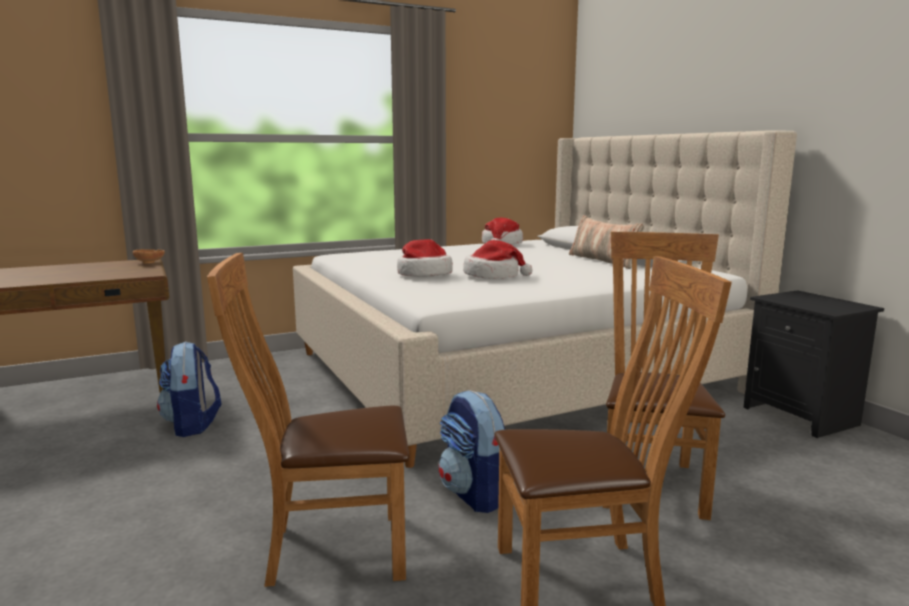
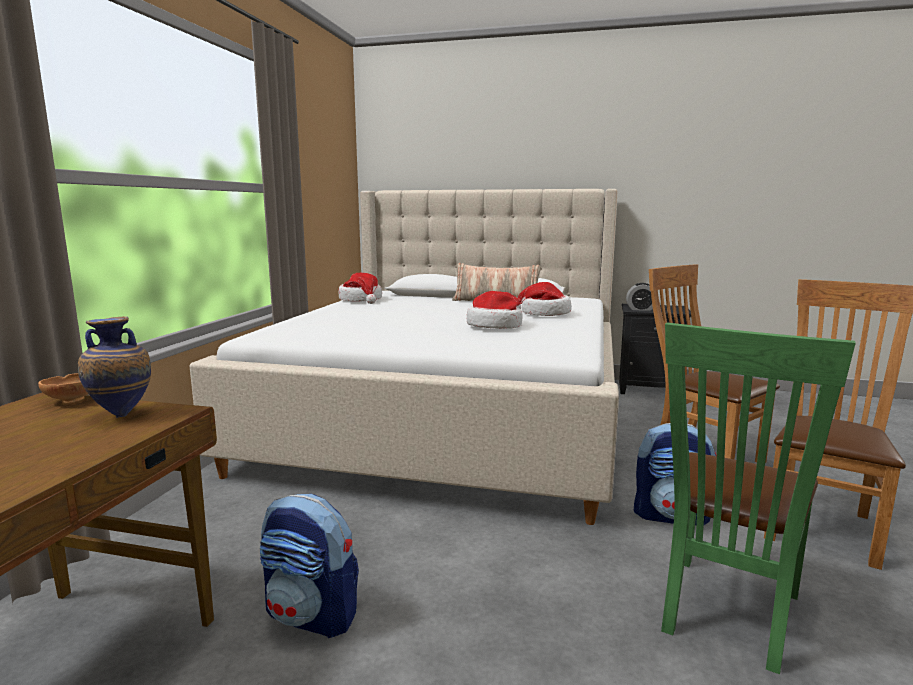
camera: 50 degrees left, 0 degrees up
(136, 271) = (122, 414): none -> vase
(327, 550) = (725, 615): brown chair -> green chair
(423, 274) = (445, 336): hat -> hat (543, 314)
(785, 299) = (640, 309): none -> alarm clock

